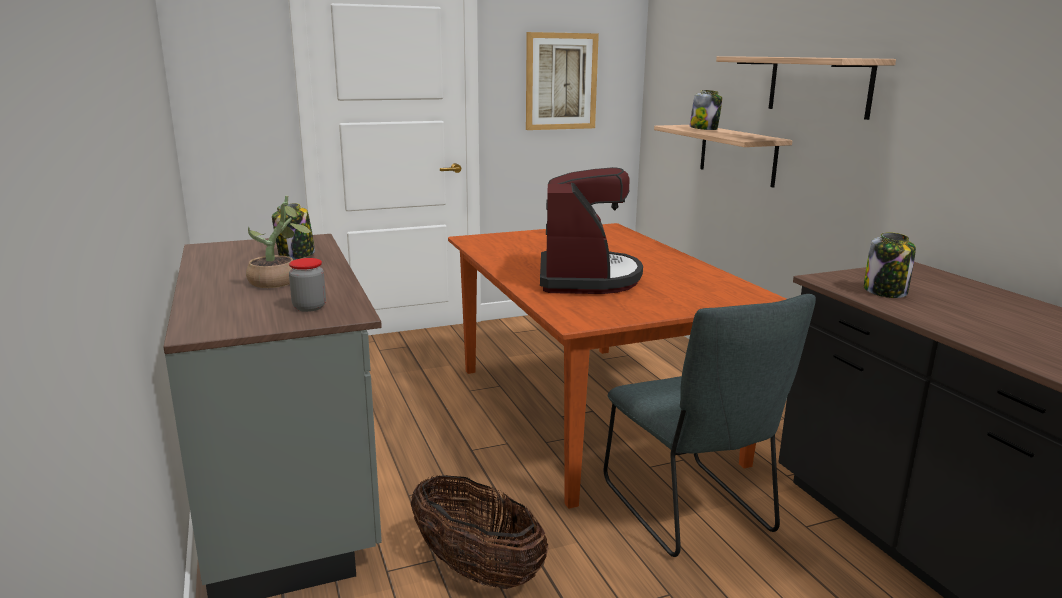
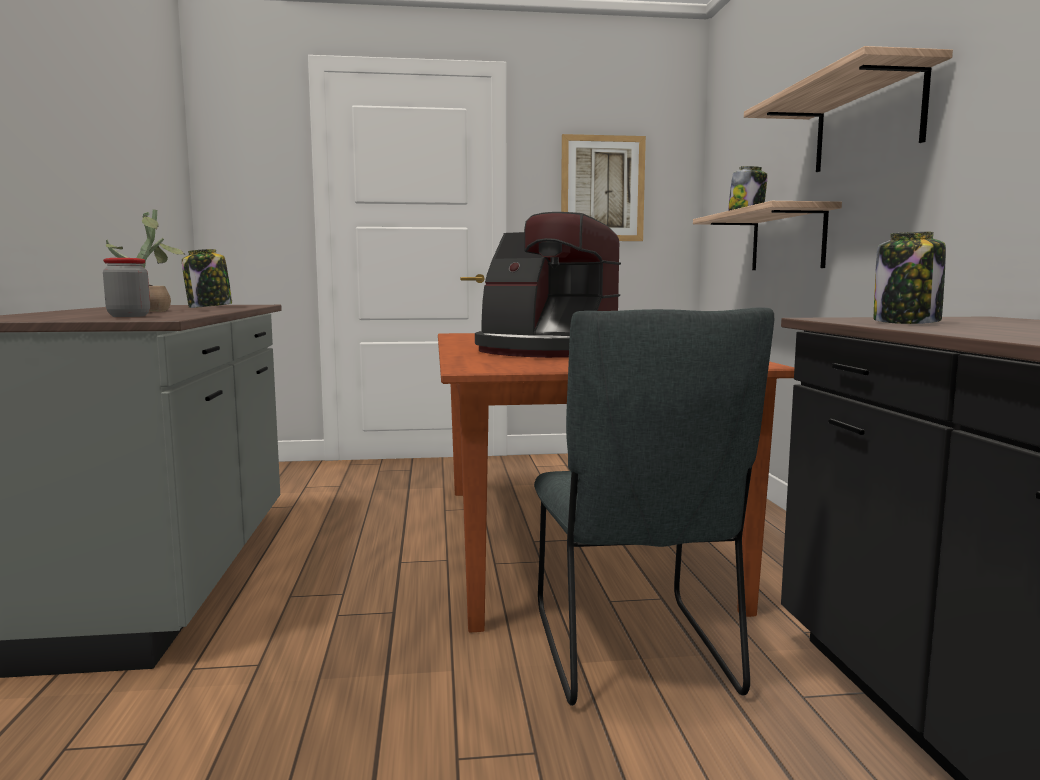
camera: 15 degrees right, 10 degrees down
(477, 569) = (298, 682): basket -> none
(587, 278) = (544, 351): coffee machine -> coffee machine turned 105 degrees clockwise

